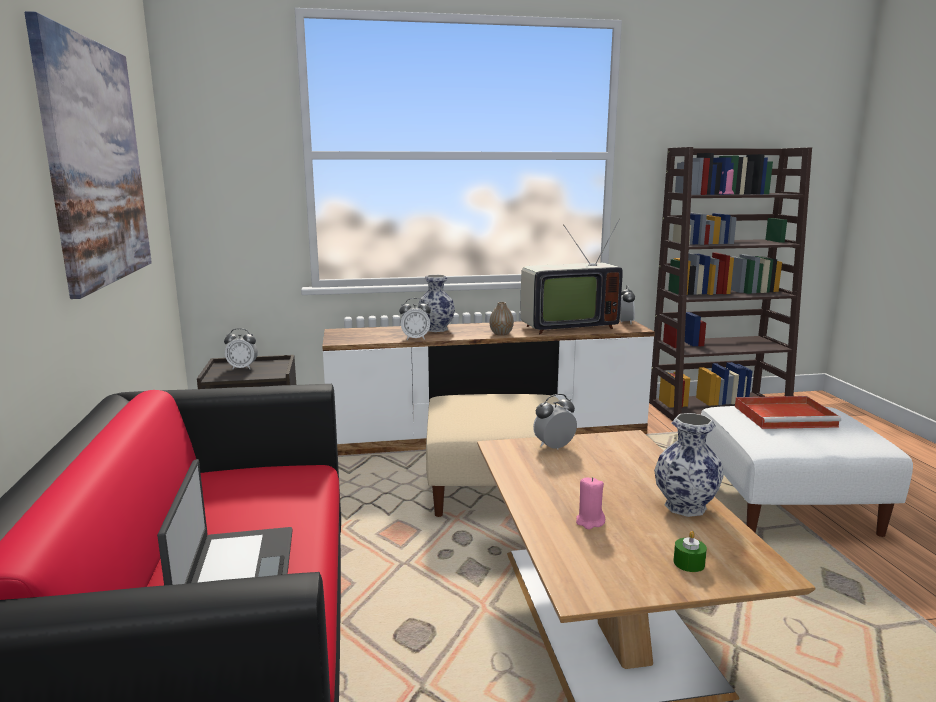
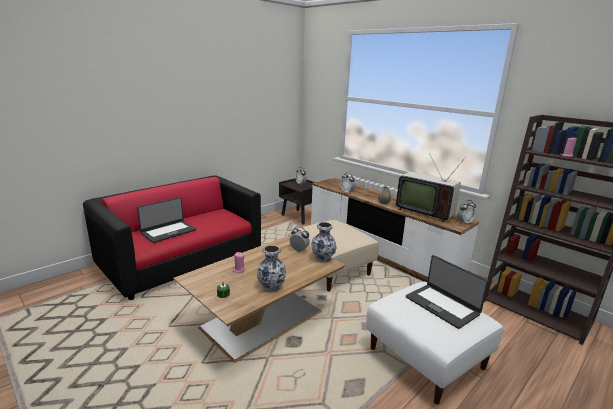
camera: 55 degrees right, 5 degrees up
(96, 163) = (237, 99): picture -> none
(436, 329) = (368, 191): vase -> vase (323, 258)
(786, 416) = (442, 305): red tray -> laptop

